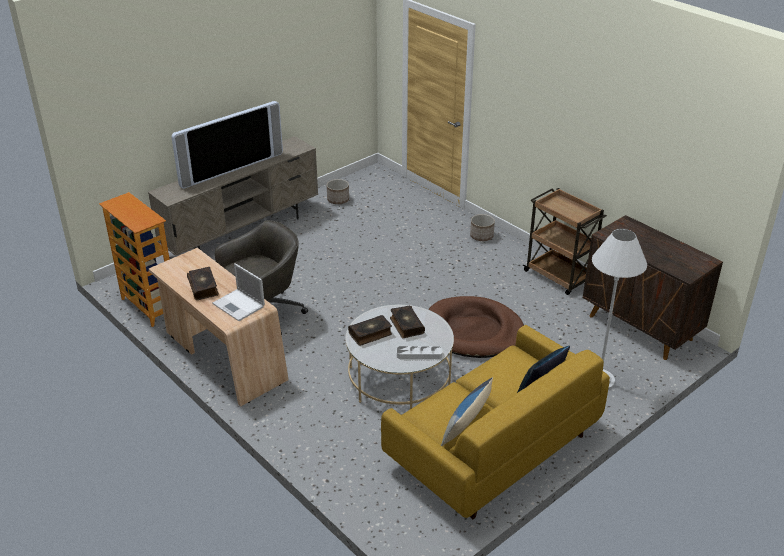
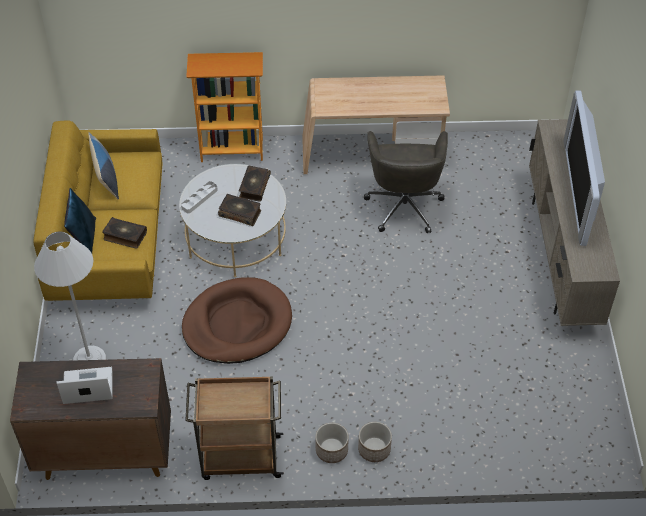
camera: 130 degrees right, 15 degrees up
(149, 307) = (486, 143): bookcase -> bookcase (232, 150)
(203, 287) = (382, 91): book -> book (125, 236)
(239, 305) = (337, 99): laptop -> laptop (87, 386)
(338, 200) = (568, 372): planter -> planter (331, 450)

